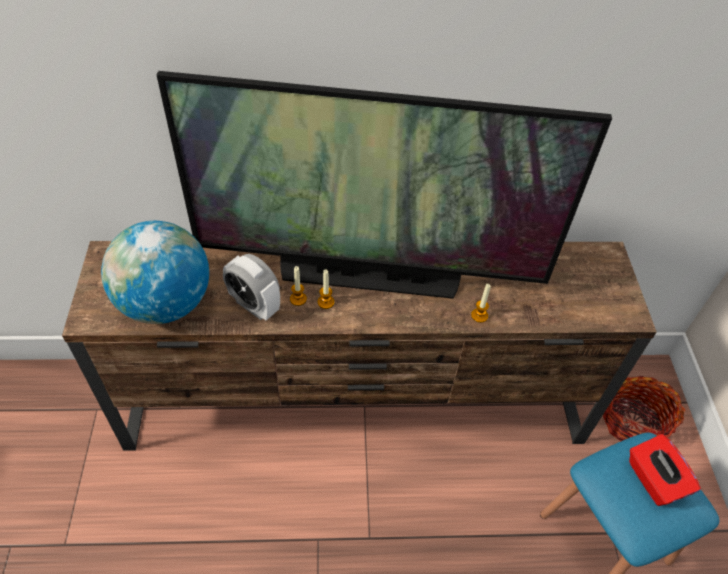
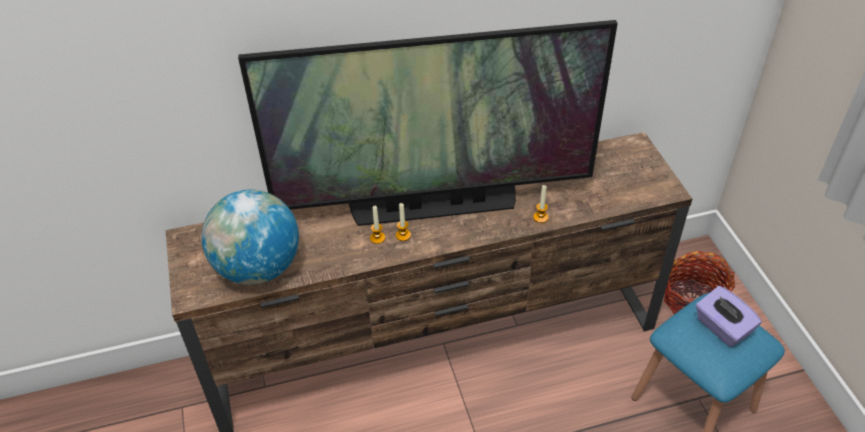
camera: 10 degrees left, 5 degrees down
(254, 305) = (340, 252): alarm clock -> none
(653, 480) = (722, 328): red tissue box -> purple tissue box

